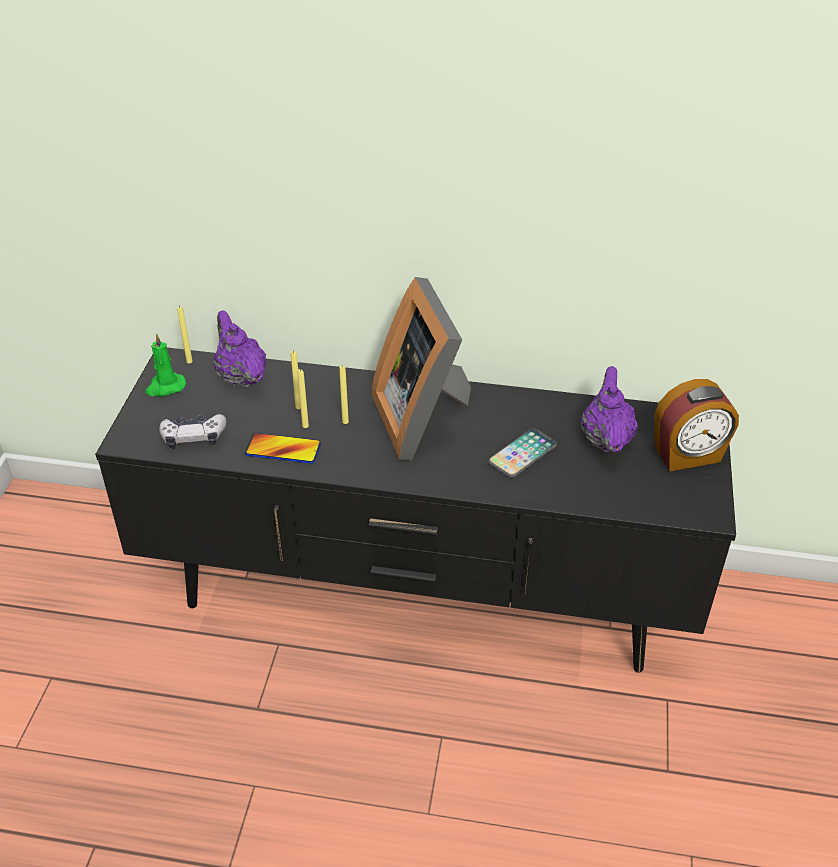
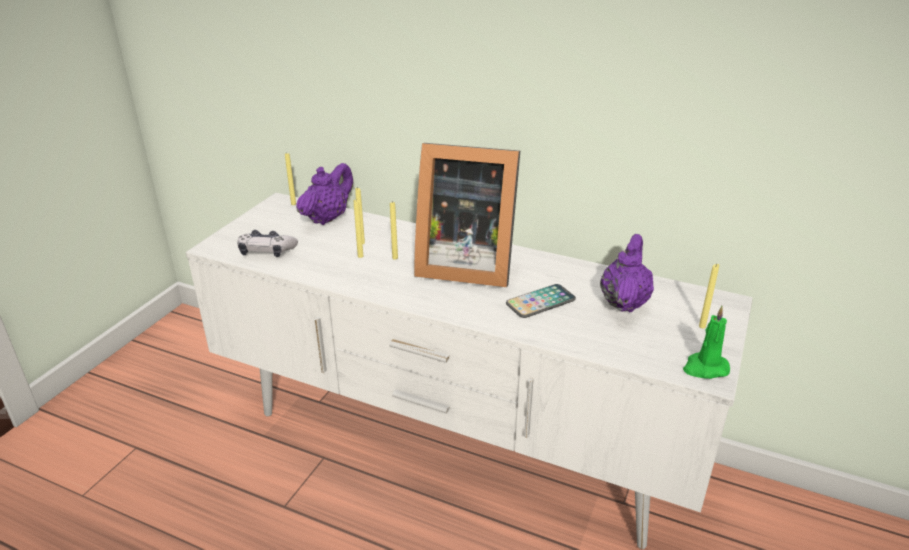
camera: 15 degrees right, 10 degrees down
(165, 387) = (265, 217): green candle -> green candle (705, 368)
(241, 377) = (327, 218): purple teapot -> purple teapot turned 45 degrees clockwise
(283, 449) = (333, 269): phone -> none
(417, 600) = (454, 445): black tv stand -> white tv stand
(424, 418) = (464, 264): picture frame -> picture frame turned 75 degrees counterclockwise
(688, 455) = (702, 326): alarm clock -> yellow candle

